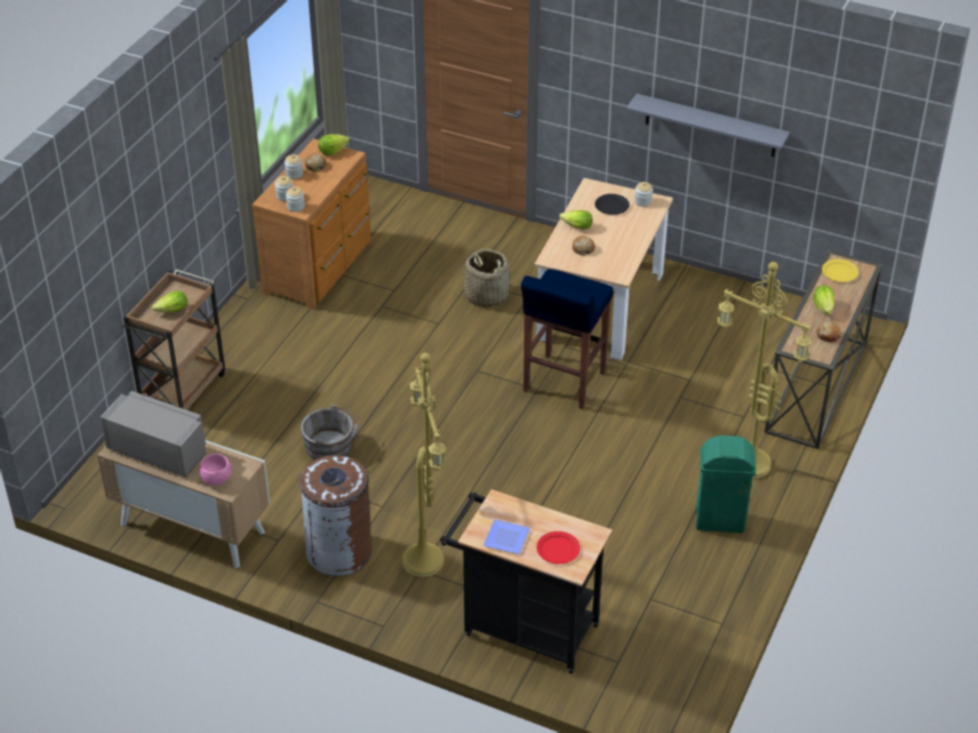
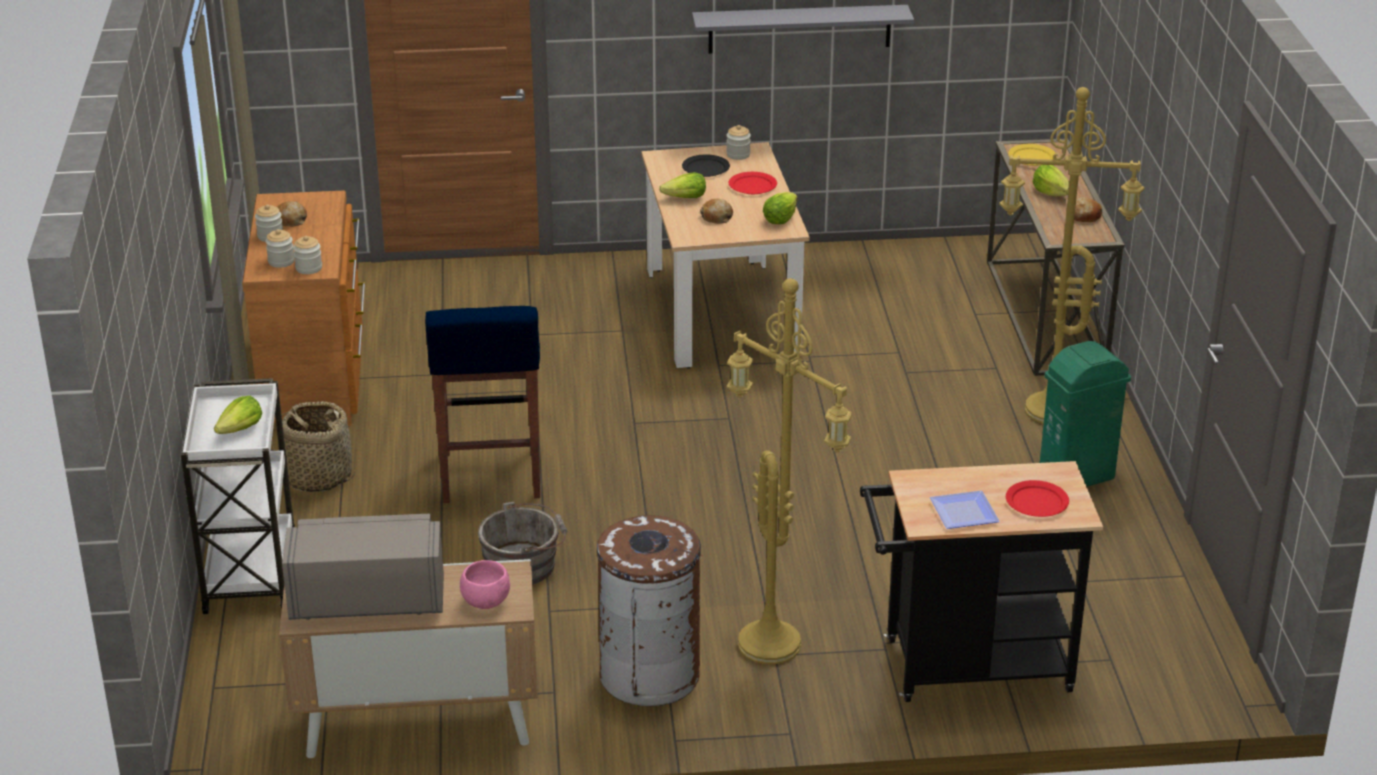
camera: 30 degrees left, 10 degrees down
(183, 390) = (250, 571): brown cart -> white cart
(332, 151) = (298, 200): lettuce -> lettuce (780, 219)
(486, 295) = (567, 344): basket -> basket (317, 476)
(563, 382) = (754, 401): blue stool -> blue stool (490, 477)
(629, 231) = (752, 185): none -> red plate

